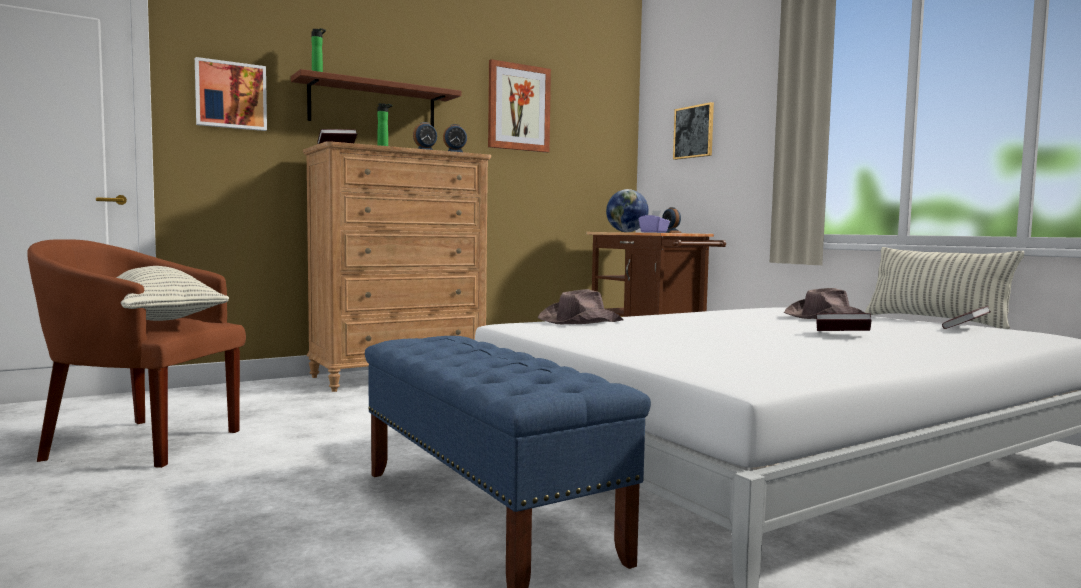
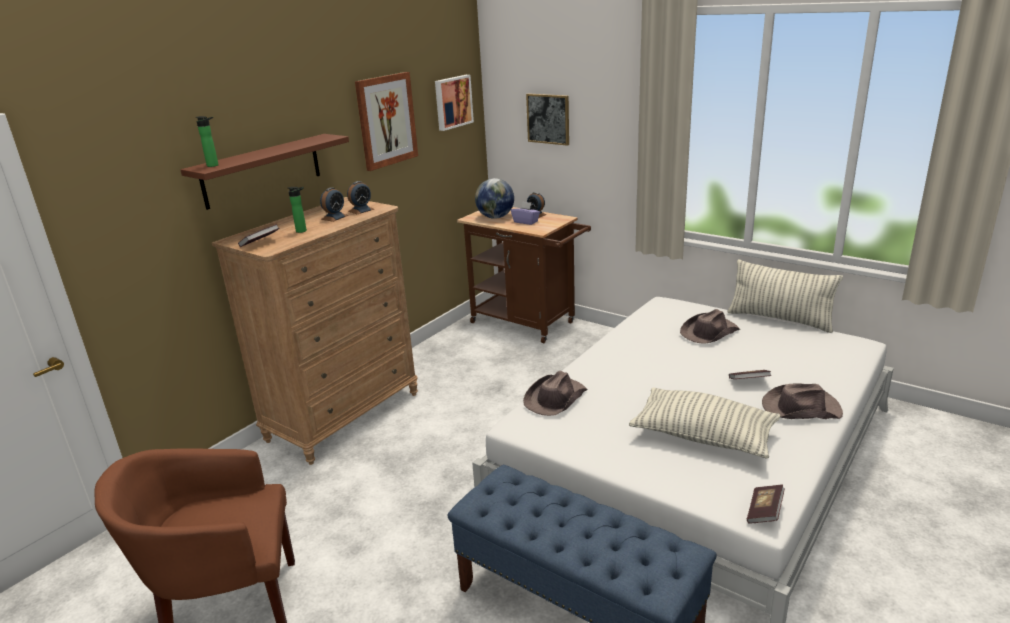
camera: 20 degrees left, 20 degrees up
(158, 319) = (225, 518): pillow -> pillow (703, 436)
(231, 95) = (128, 213): picture -> picture (452, 102)
(901, 350) = (800, 408): none -> brown hat
(965, 328) = (814, 348): book -> book (764, 512)

